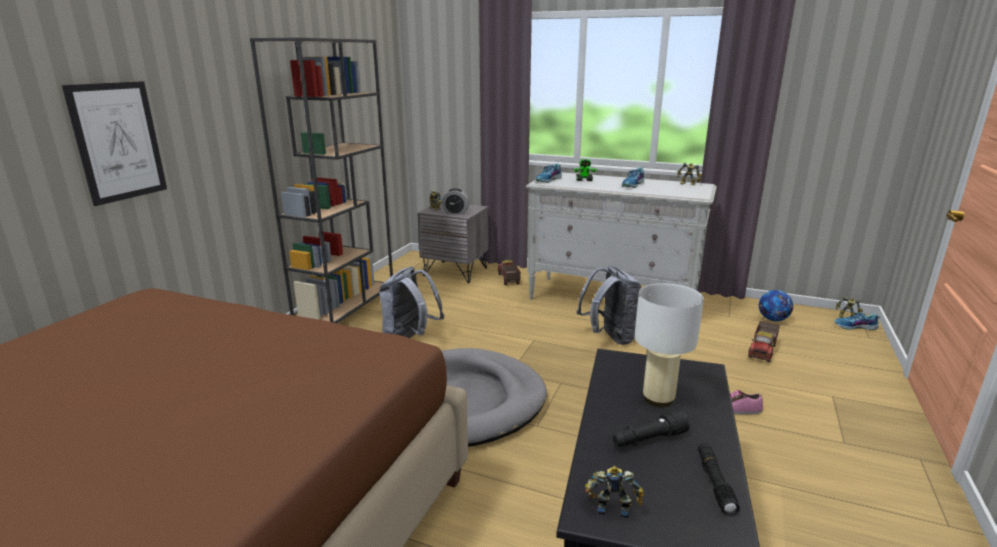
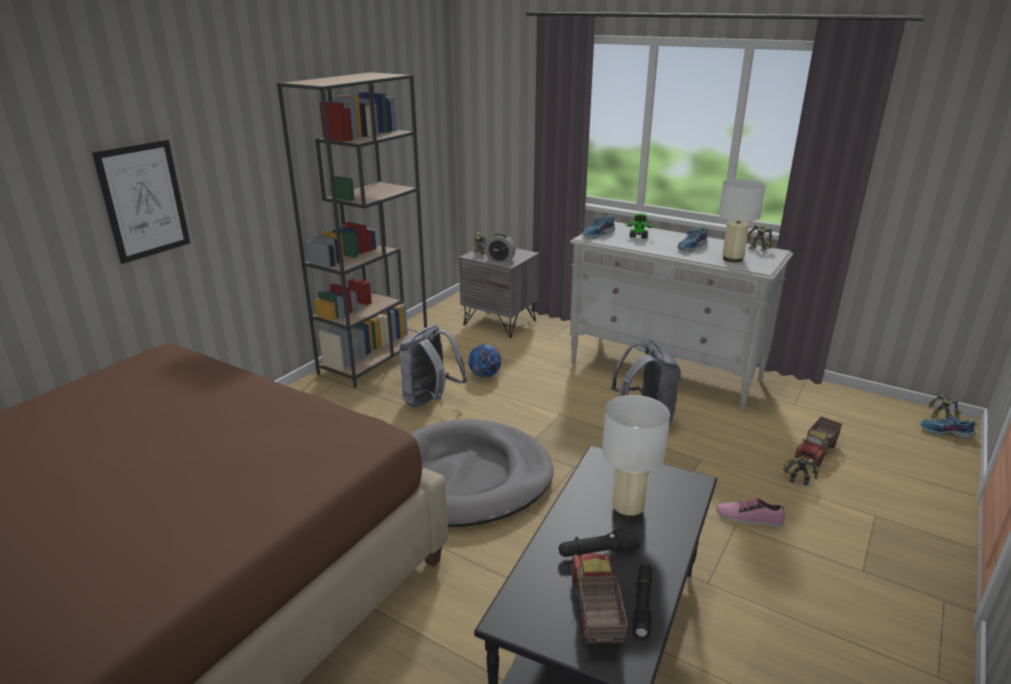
camera: 10 degrees right, 5 degrees up
(508, 279) = (555, 336): toy truck -> toy truck (595, 611)
(612, 506) = (533, 614): toy robot -> toy robot (798, 479)
(671, 191) = (732, 259): none -> white table lamp
(773, 319) = (846, 413): football -> football (485, 375)

